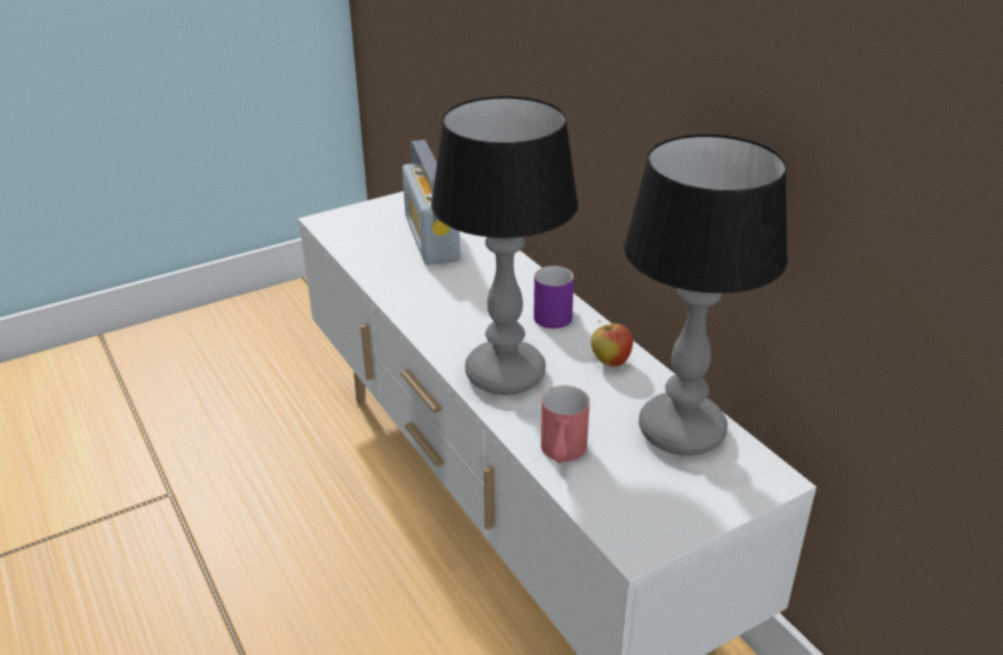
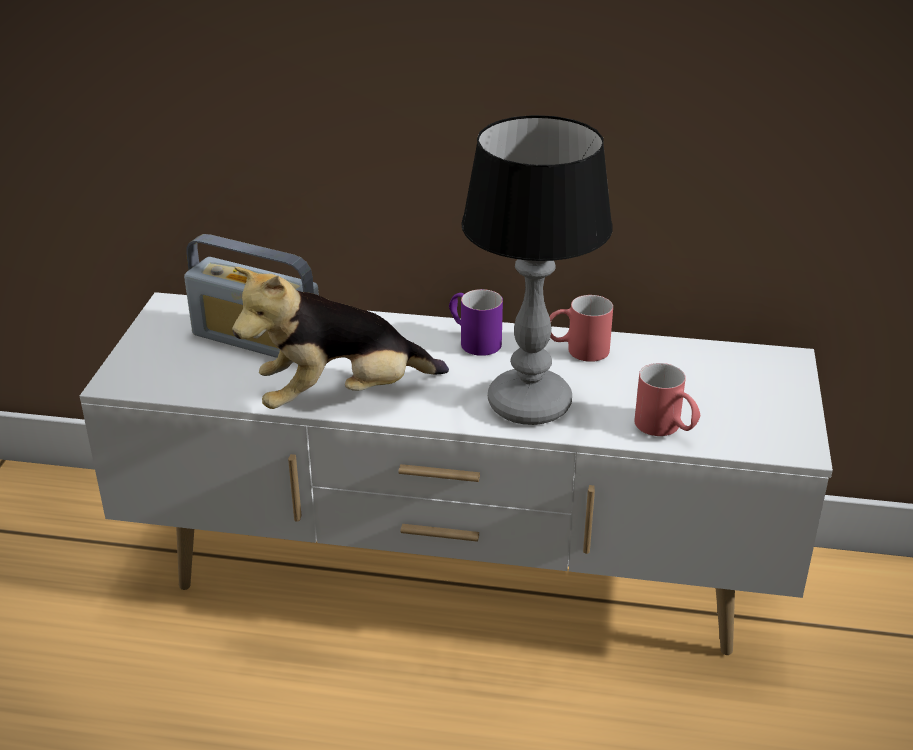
camera: 50 degrees left, 0 degrees up
(409, 297) = (341, 397): none -> plush toy
(610, 362) = (577, 350): apple -> red mug
(681, 430) = (697, 365): table lamp -> none

